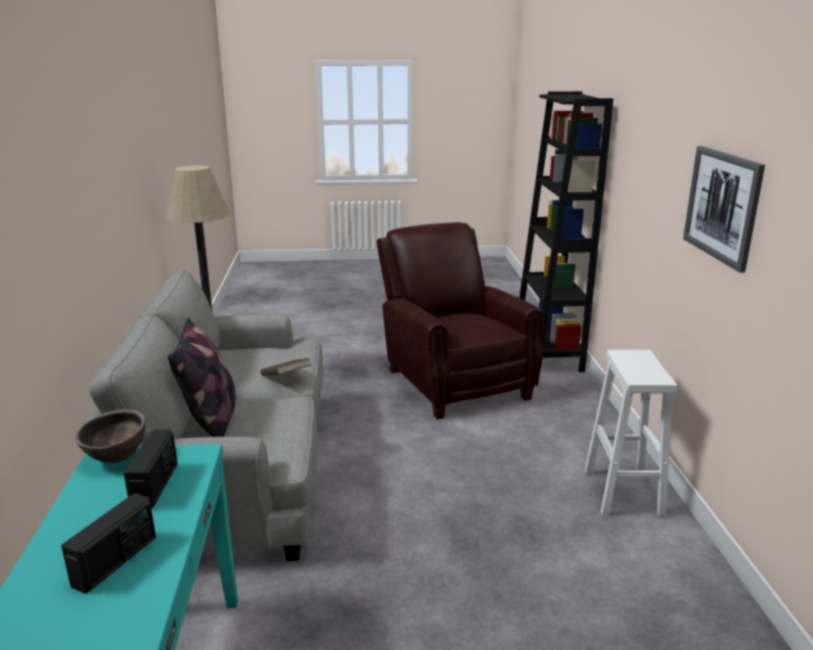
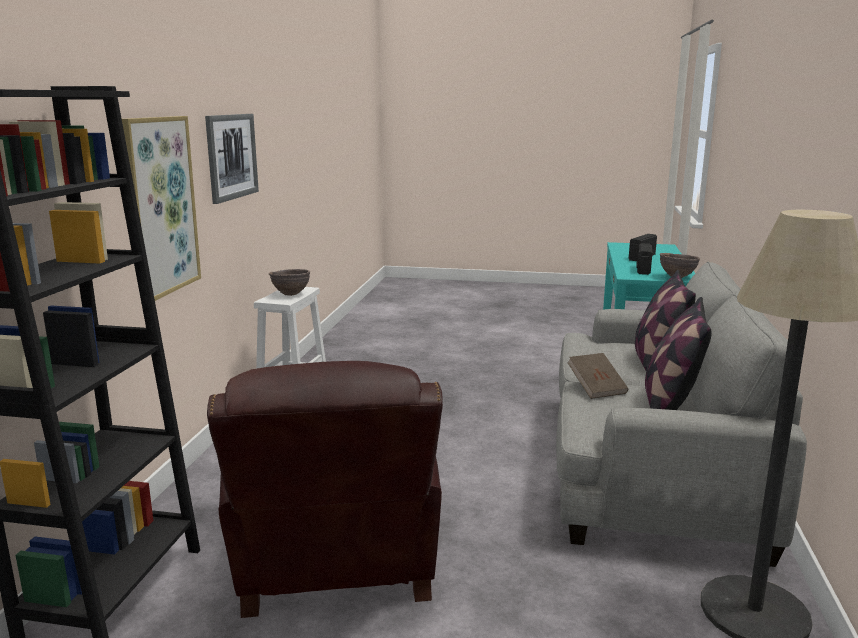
camera: 165 degrees left, 5 degrees down
(229, 371) = (670, 404): none -> pillow
(636, 367) = (291, 294): none -> brown bowl
(649, 205) = (161, 206): none -> picture

